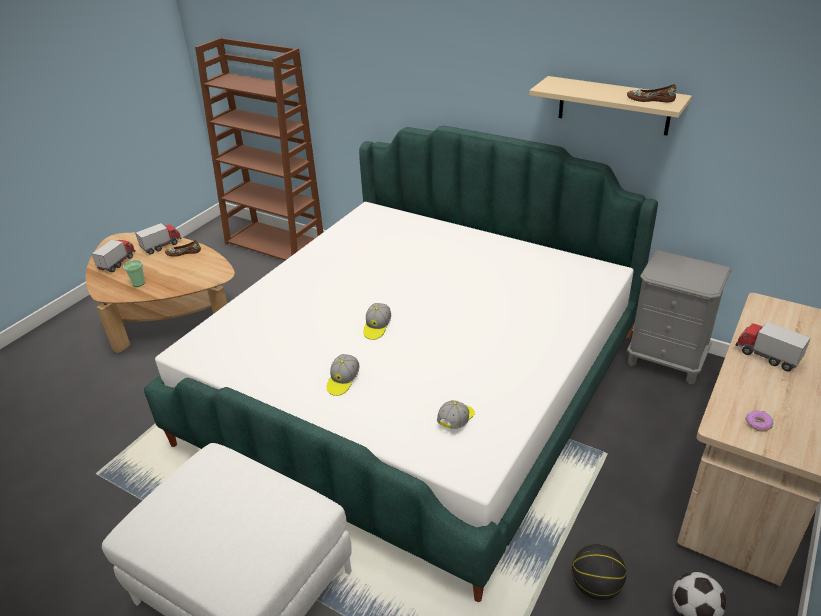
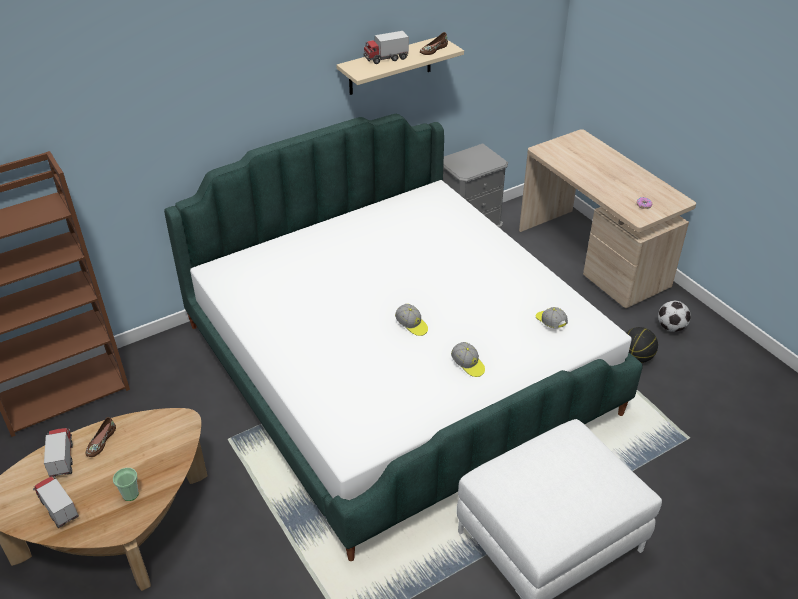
camera: 65 degrees left, 5 degrees up
(767, 356) = (591, 174): toy truck -> toy truck (386, 58)

